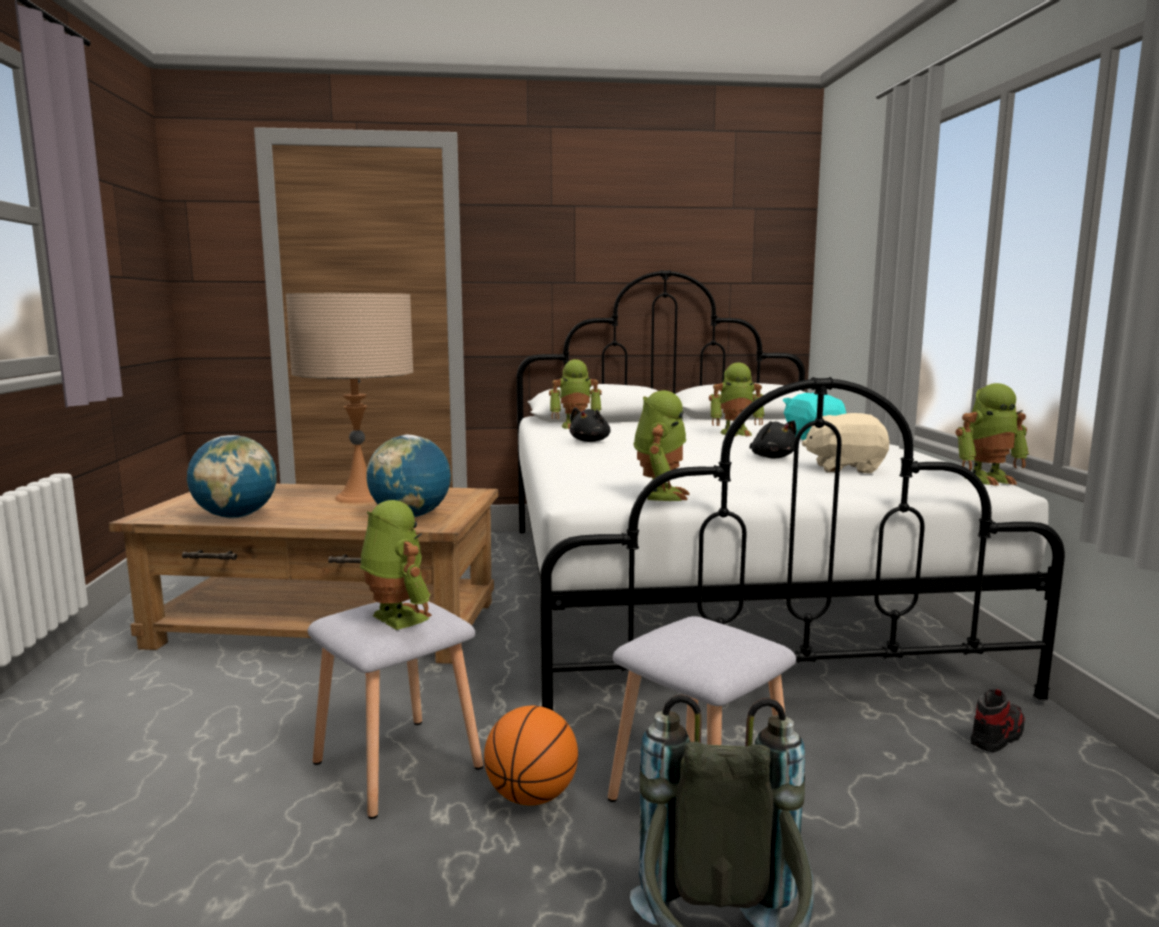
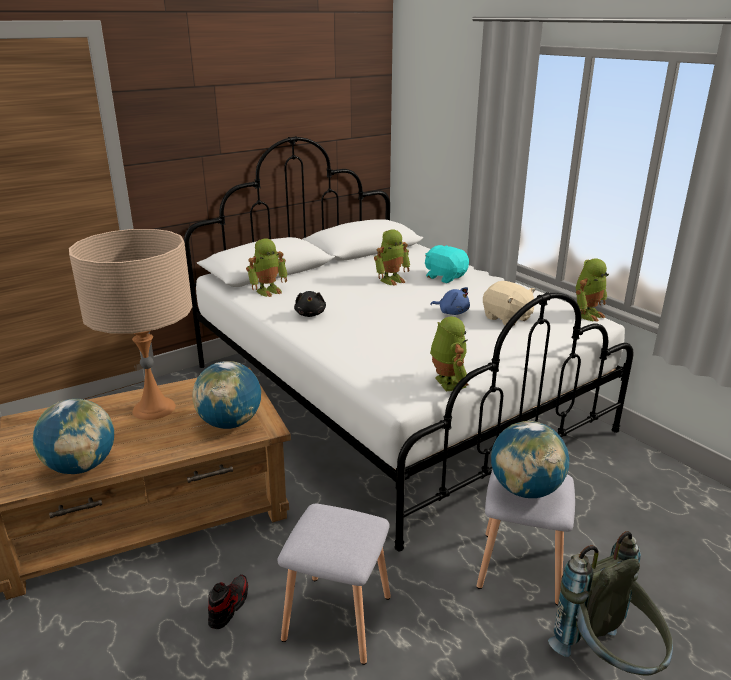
camera: 30 degrees left, 15 degrees up
(395, 619) = (344, 536): toy robot -> none
(531, 796) = (437, 605): basketball -> none
(688, 640) = (525, 490): none -> globe
(772, 457) = (452, 312): black plush toy -> blue plush toy
(845, 468) = (507, 318): beige plush toy -> beige plush toy turned 105 degrees counterclockwise
(996, 736) = (613, 465): shoe -> shoe (229, 606)

